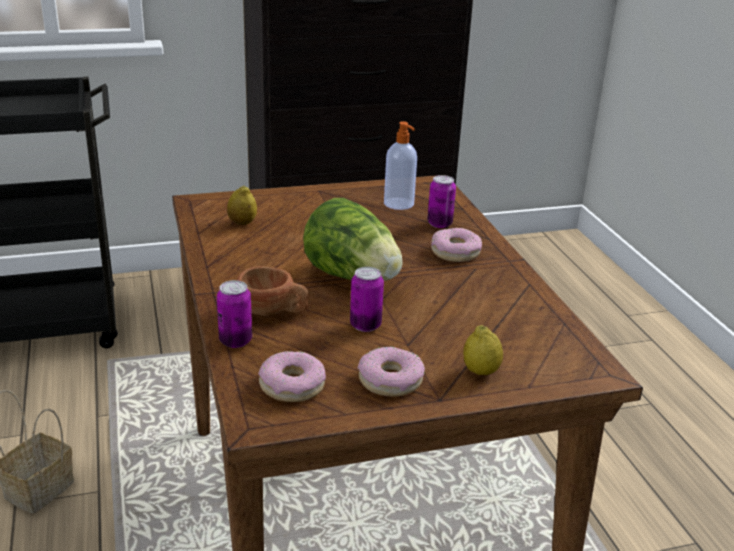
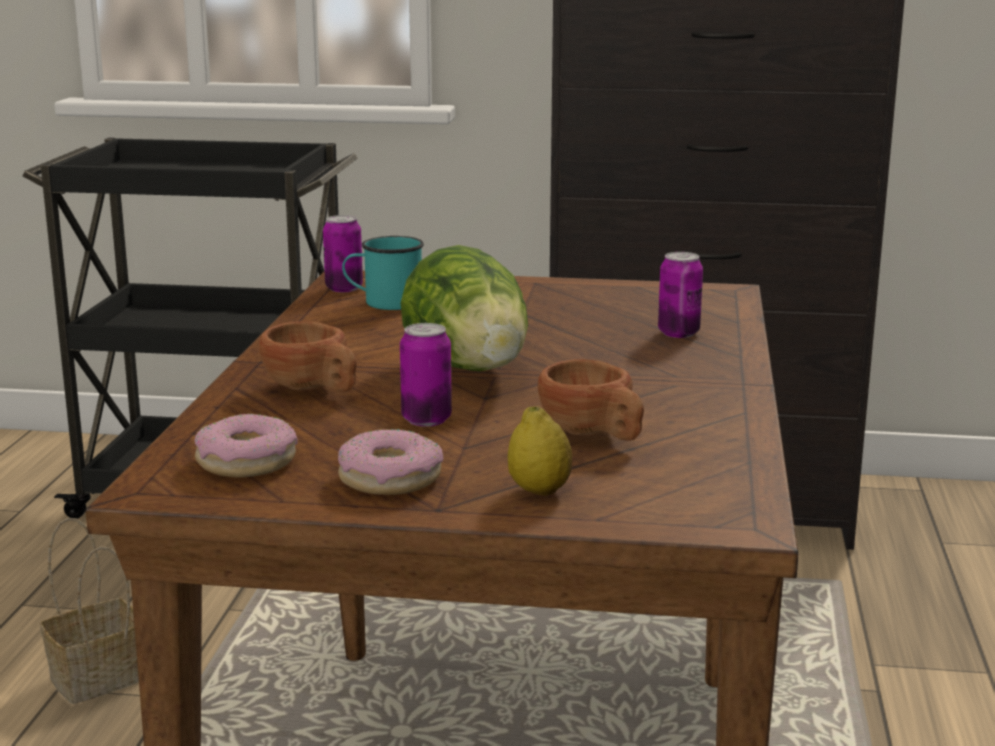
camera: 25 degrees right, 10 degrees down
(235, 341) = (228, 410): can -> can (344, 288)
(242, 223) = (384, 302): lemon -> turquoise mug
(399, 204) = (640, 307): soap dispenser -> none
(455, 252) = (664, 364): donut -> none
(469, 319) = (594, 435): none -> brown cup

